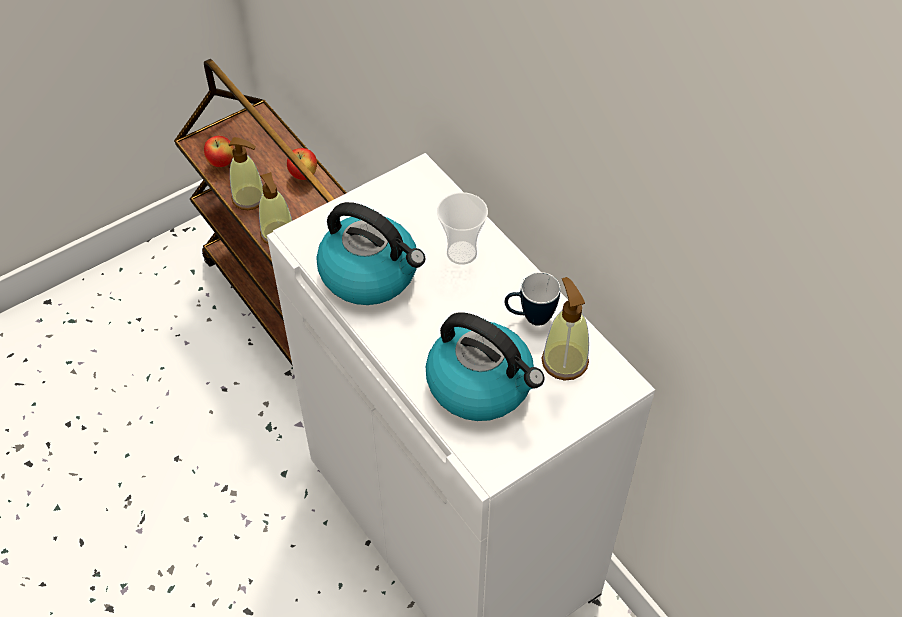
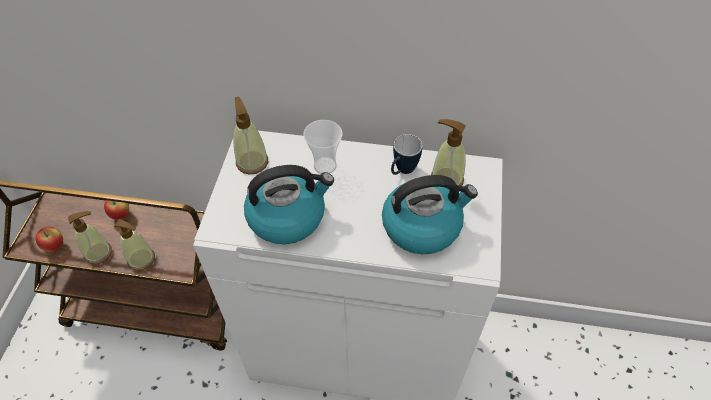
camera: 45 degrees left, 0 degrees up
(399, 197) = (252, 162): none -> soap dispenser

